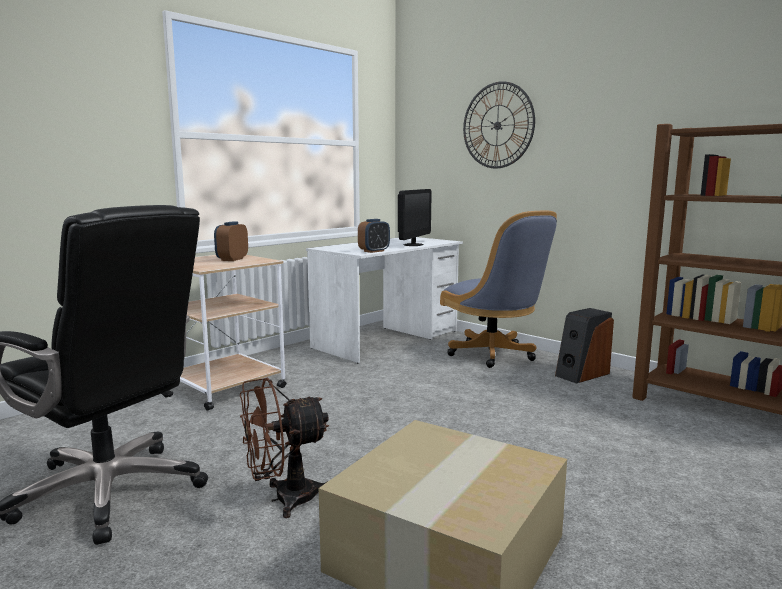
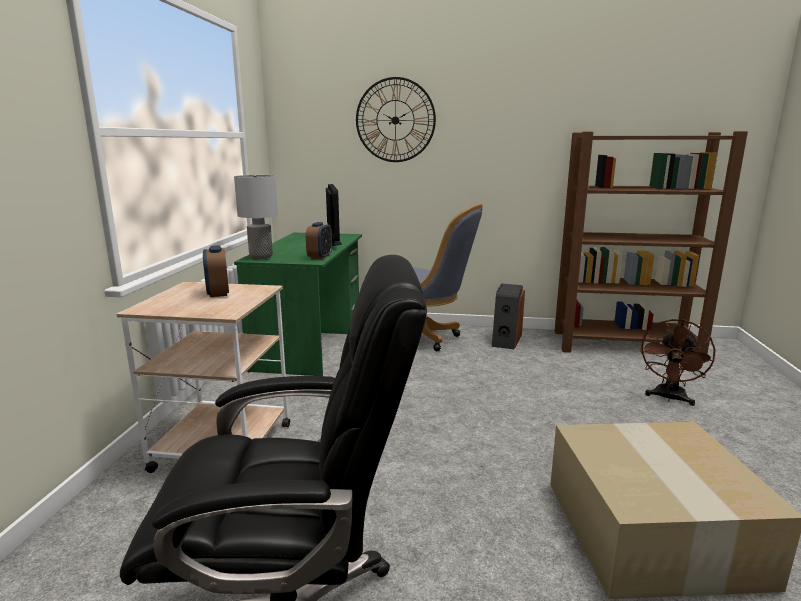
camera: 35 degrees left, 5 degrees up
(284, 499) = (476, 546): brown fan -> brown fan (669, 398)
(330, 248) = (261, 258): none -> grey table lamp
(387, 339) = (310, 343): white desk -> green desk

